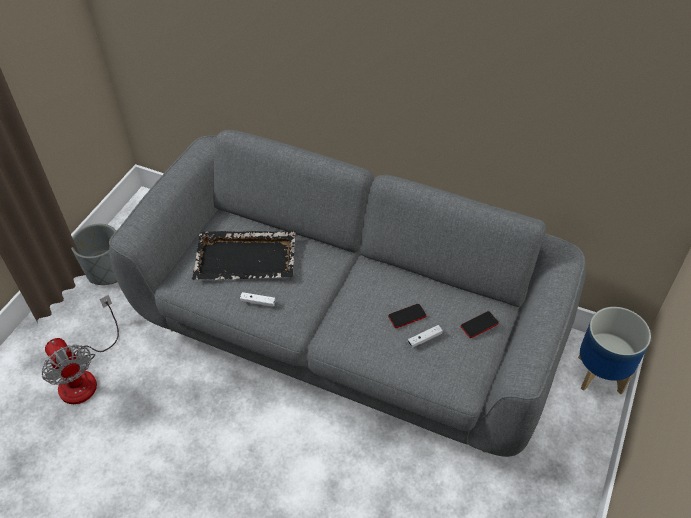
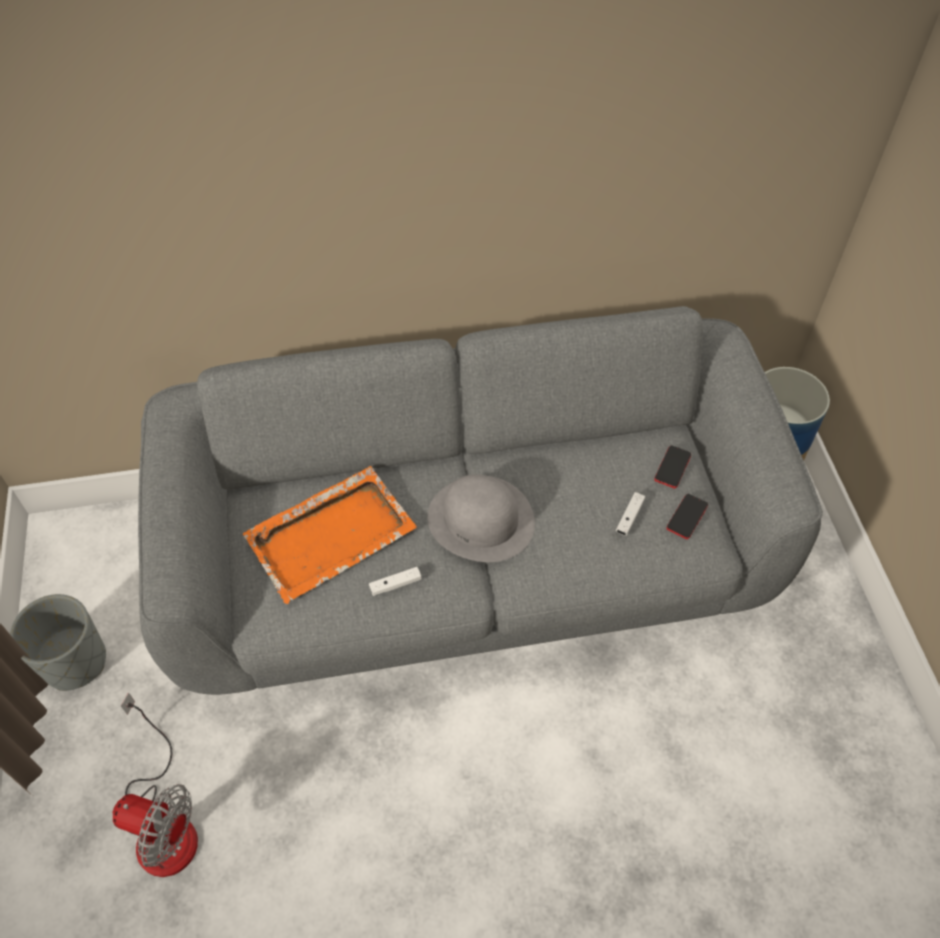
camera: 35 degrees left, 5 degrees up
(246, 258) = (332, 535): black tray -> orange tray
(335, 293) = (481, 519): none -> grey hat
(407, 316) = (588, 501): phone -> phone (687, 517)

